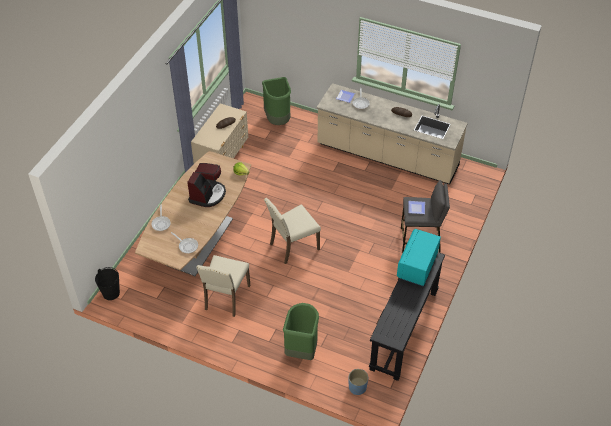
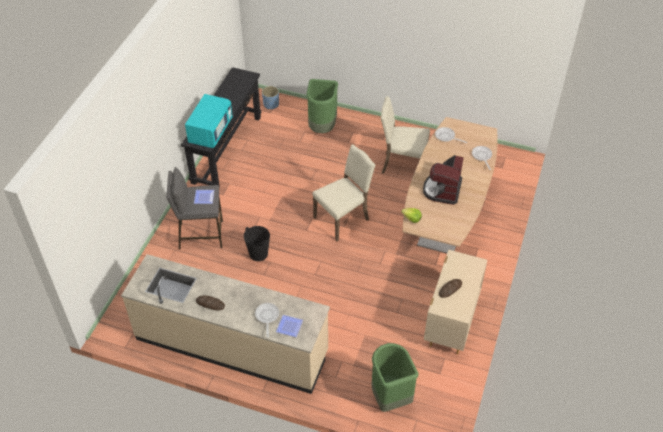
camera: 175 degrees right, 0 degrees up
(111, 293) = (517, 162): black bucket -> black bucket (258, 254)
(226, 298) = (402, 164): beige chair -> beige chair turned 90 degrees counterclockwise

